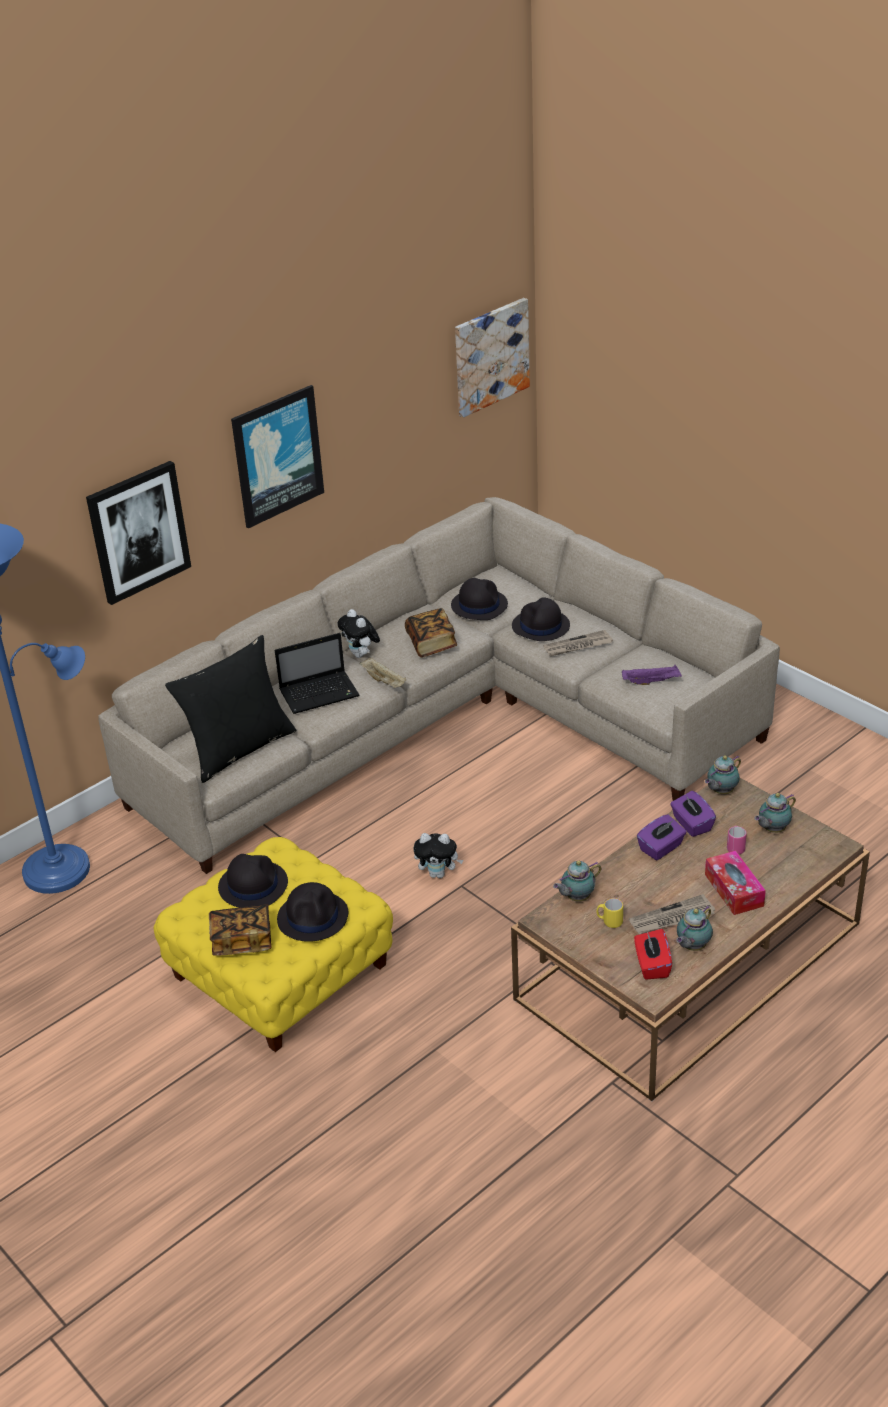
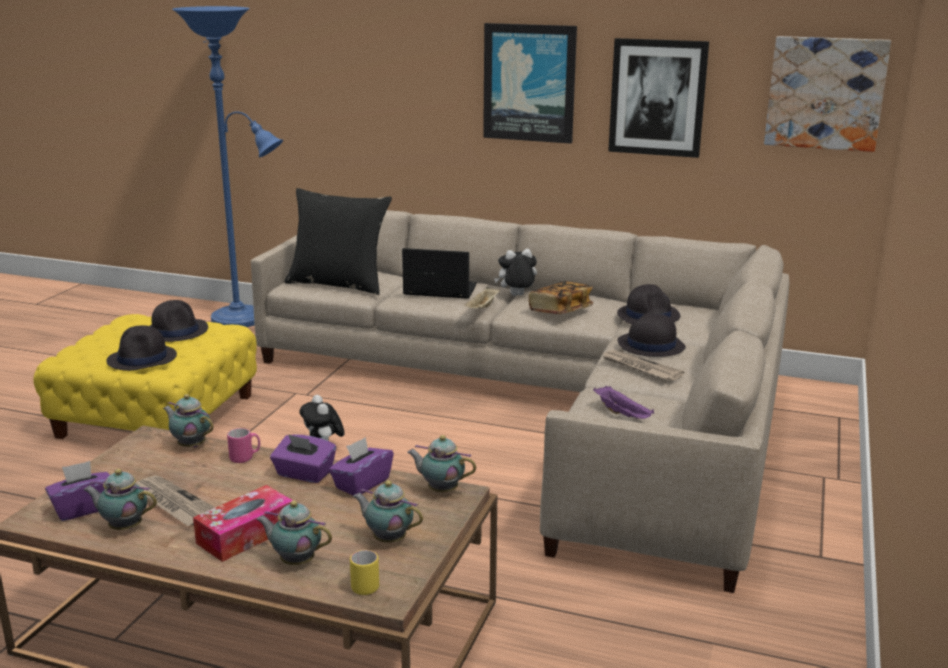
camera: 60 degrees right, 15 degrees down
(138, 532) = (383, 88): picture -> picture (657, 97)
(242, 941) = (103, 343): book -> none
(320, 693) = (438, 290): laptop -> laptop turned 150 degrees clockwise
(361, 655) = (516, 296): plush toy -> plush toy turned 45 degrees clockwise
(609, 921) = (155, 470): yellow mug -> yellow mug (364, 585)
(652, 965) = (83, 508): red tissue box -> purple tissue box
(735, 847) = (334, 520): pink mug -> pink mug (245, 458)
(779, 874) = (295, 561): none -> teapot

